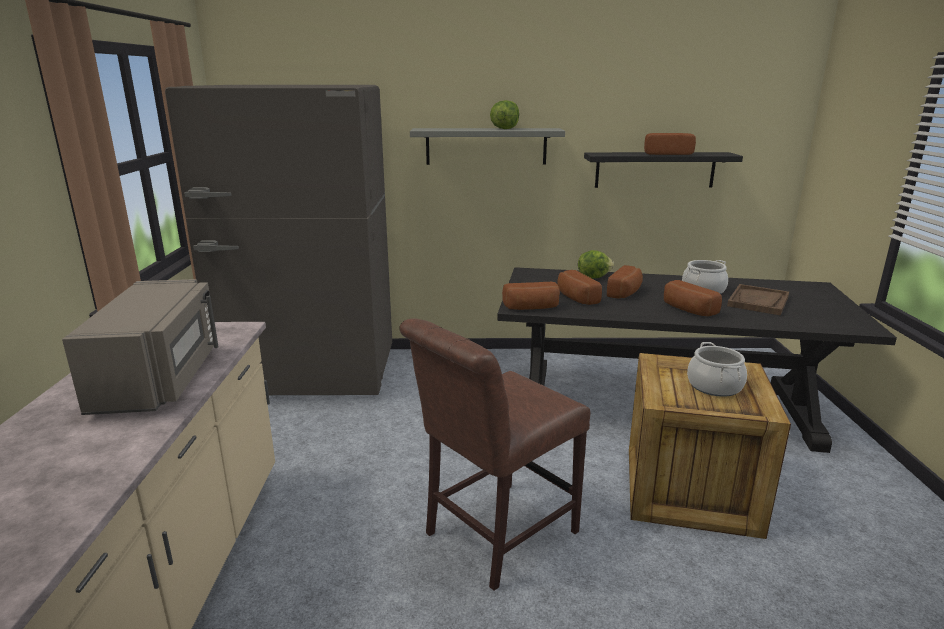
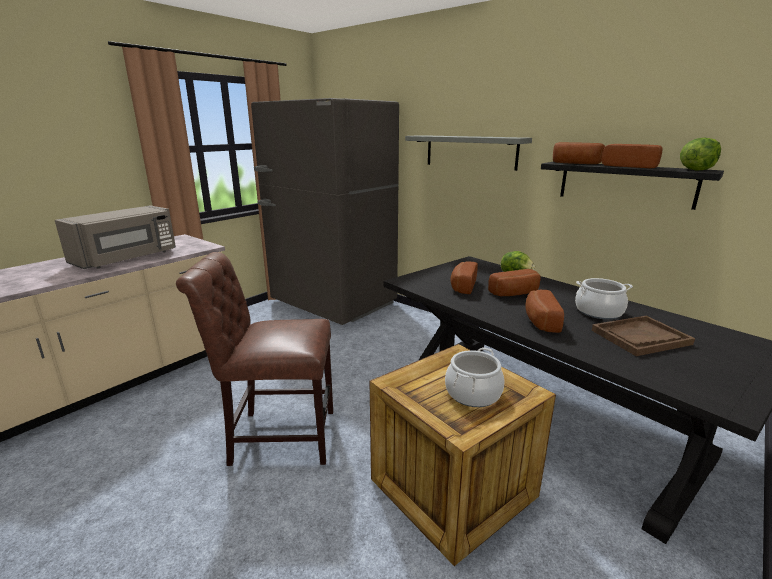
camera: 40 degrees right, 0 degrees up
(504, 129) = (478, 136): lettuce -> lettuce (696, 170)
(532, 308) = (413, 284): bread -> bread (575, 163)

